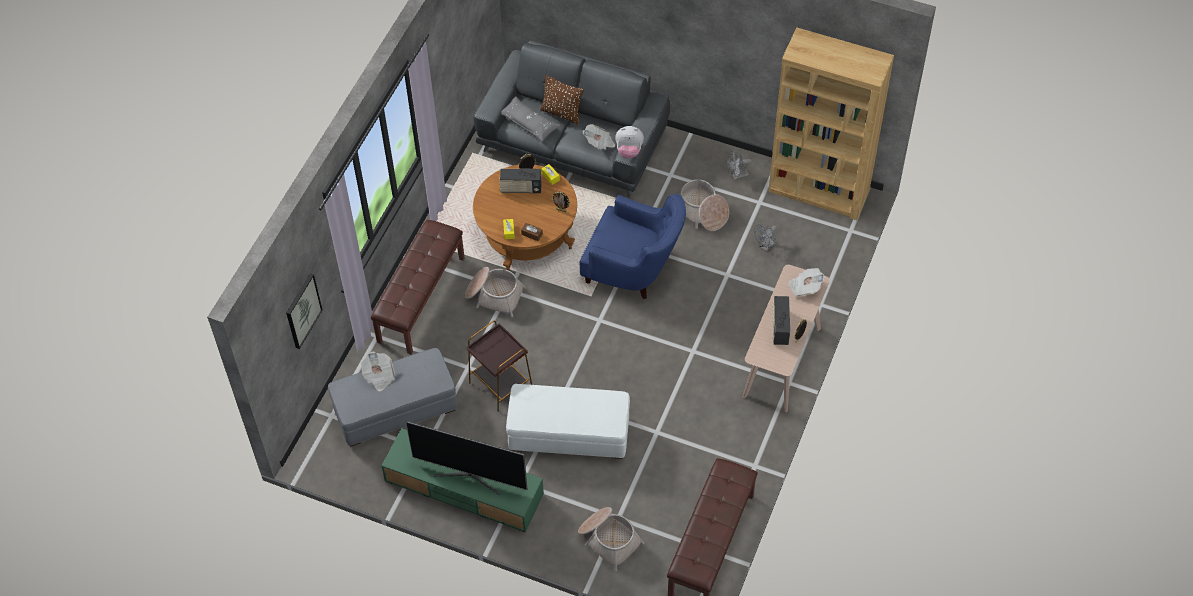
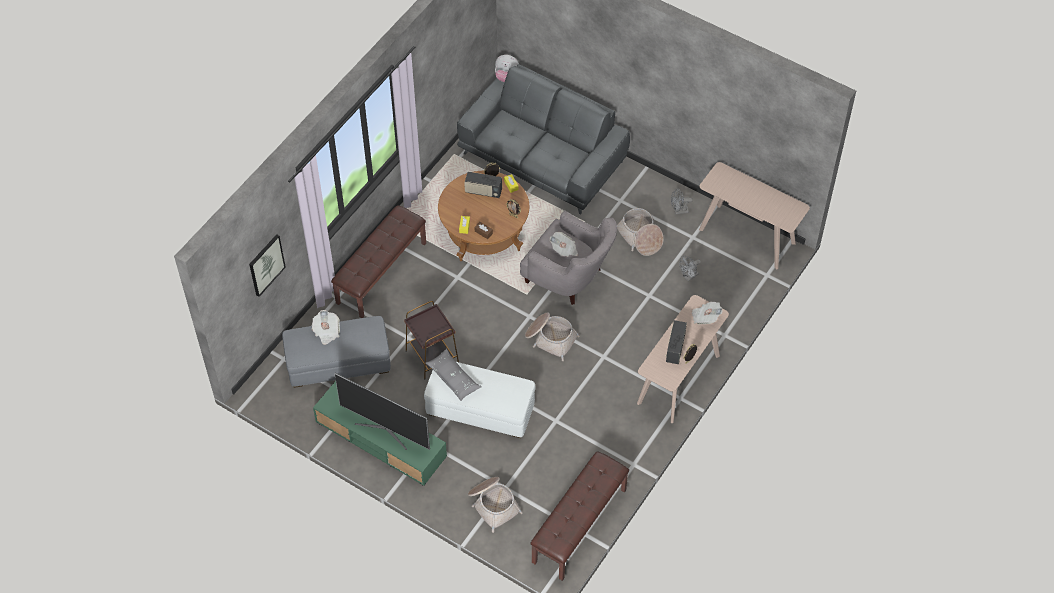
camera: 10 degrees right, 0 degrees up
(494, 295) = (444, 280): basket -> basket (550, 339)
(529, 123) = (504, 136): grey pillow -> grey pillow (453, 378)
(562, 113) = (534, 132): brown pillow -> none
(599, 143) = (560, 163): newspaper -> newspaper (564, 250)
(629, 151) = (583, 174): plush toy -> plush toy (506, 76)
(634, 269) = (569, 277): blue armchair -> grey armchair
(819, 191) = (747, 236): brown bookcase -> beige console table

